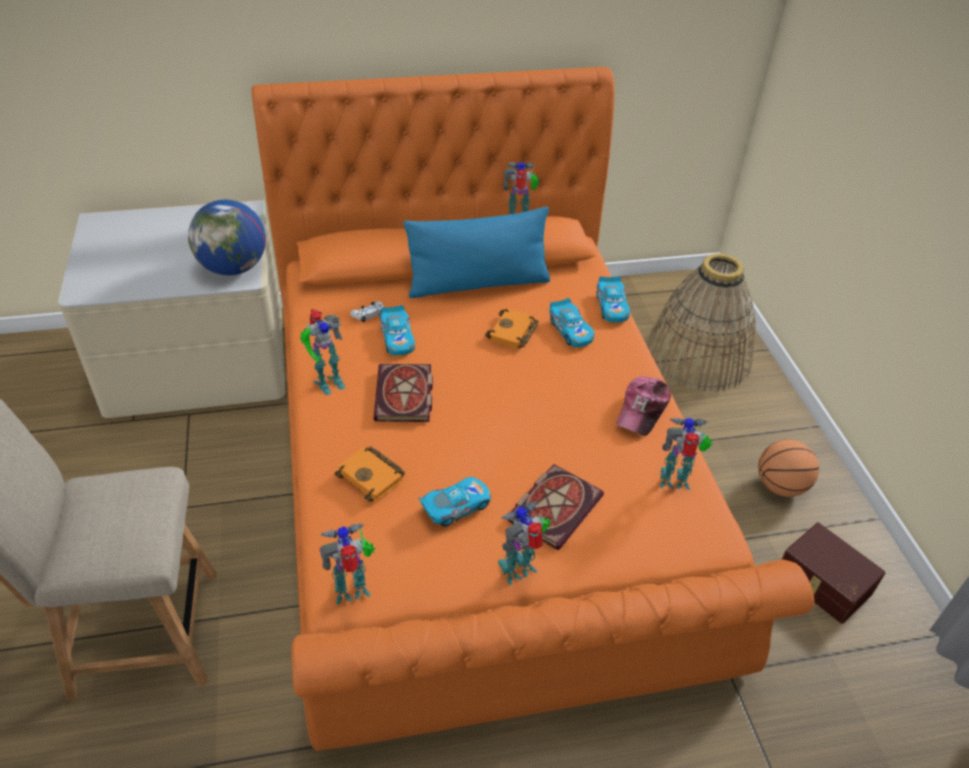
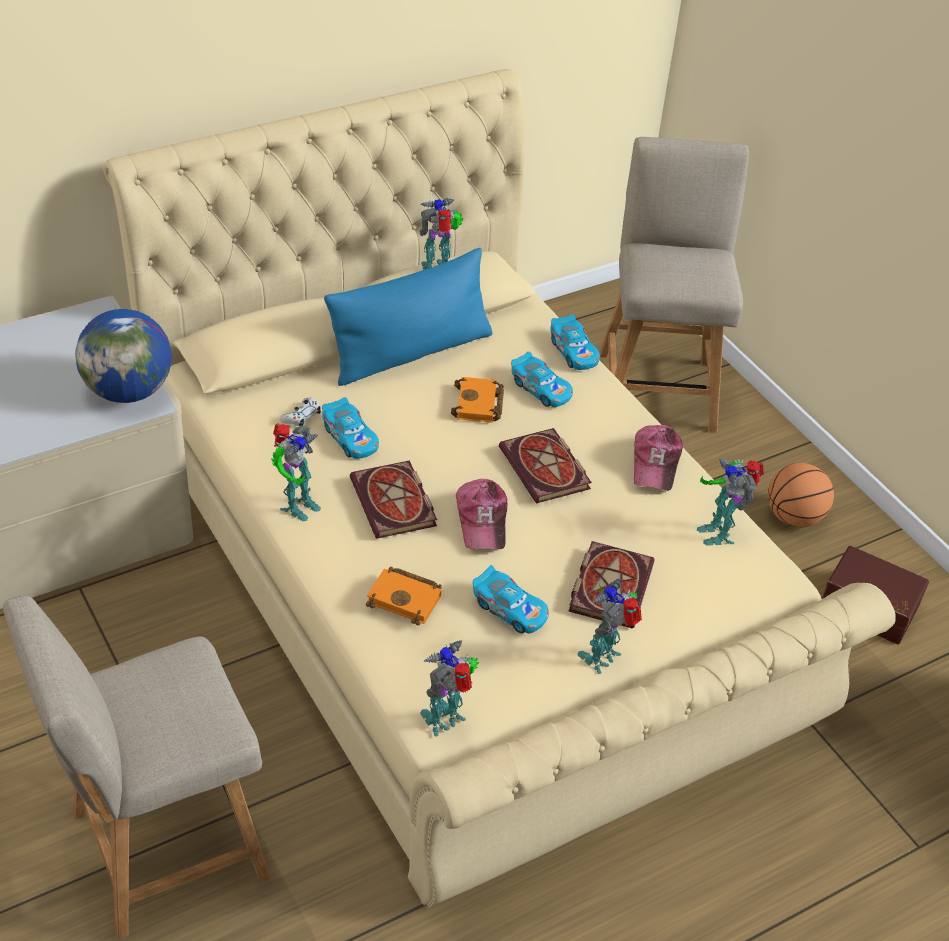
camera: 20 degrees left, 0 degrees up
(456, 506) = (510, 609): toy car -> toy car turned 90 degrees clockwise
(469, 426) = (482, 521): none -> cap
(479, 468) = (465, 572): orange bed -> beige bed
(544, 396) = (547, 470): none -> book
(676, 482) = (719, 532): toy robot -> toy robot turned 90 degrees counterclockwise
(698, 355) = (656, 386): basket -> beige chair

